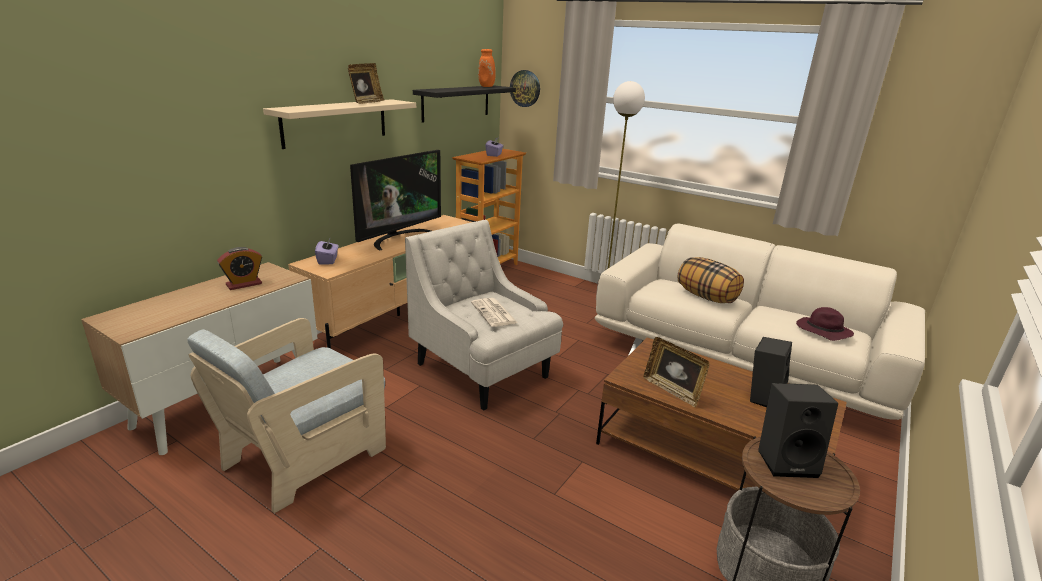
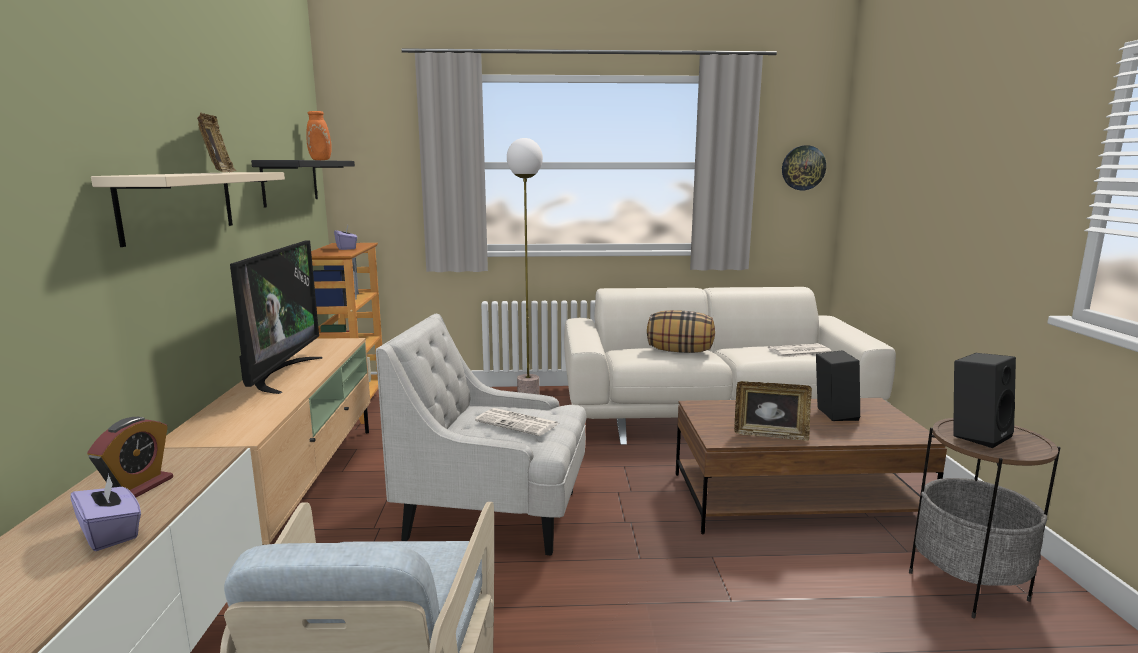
camera: 35 degrees left, 10 degrees down
(328, 260) = (216, 425): purple tissue box -> purple tissue box (111, 533)
(525, 88) = (362, 162): wall clock -> wall clock (803, 168)
(822, 331) = (799, 351): purple hat -> newspaper

